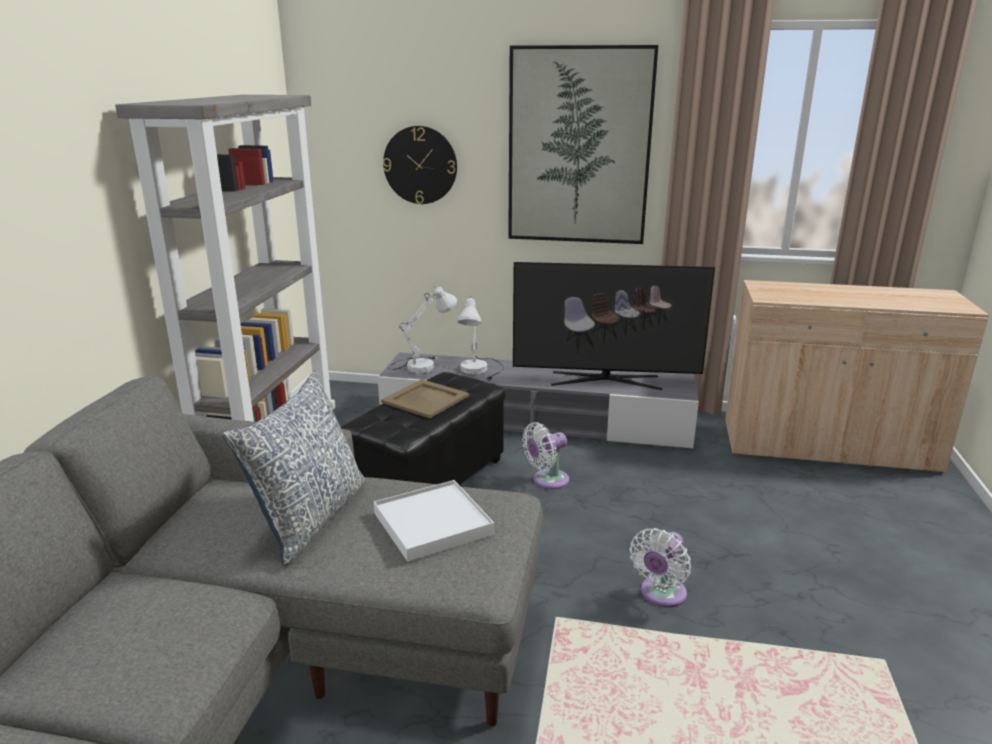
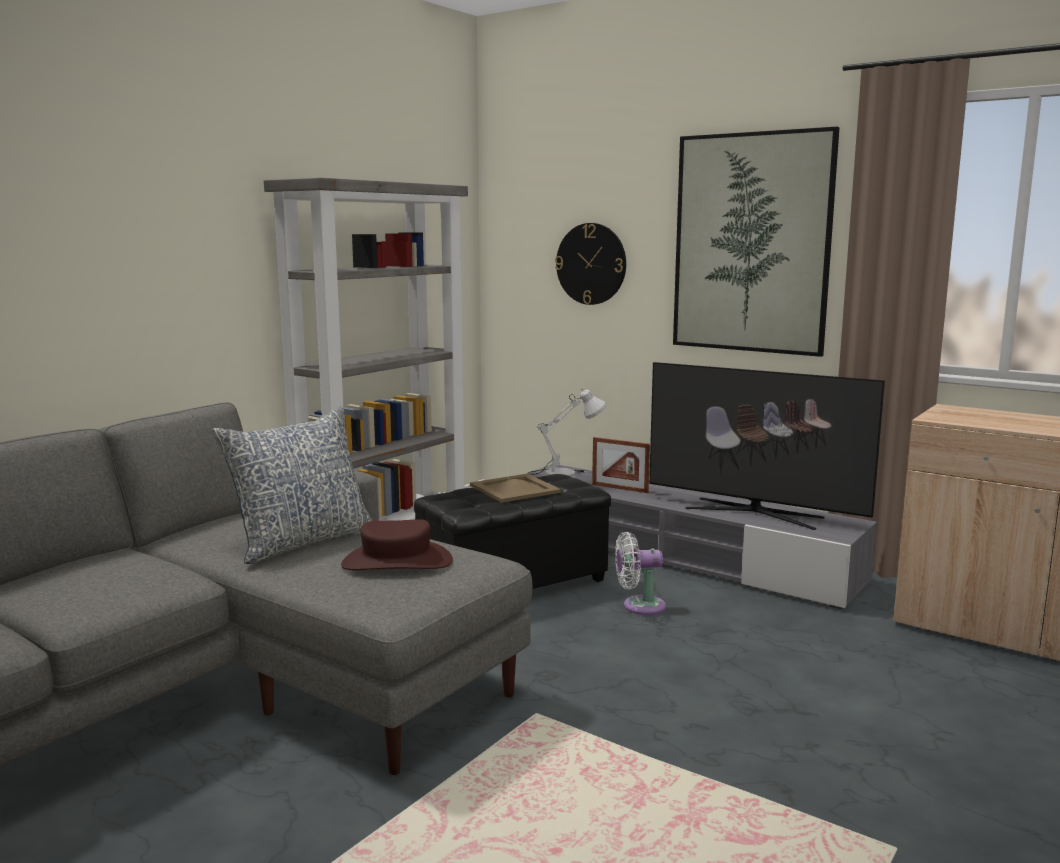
camera: 25 degrees right, 10 degrees down
(432, 524) = (397, 562): white tray -> brown hat
(481, 372) = (620, 488): white table lamp -> picture frame
(661, 595) = (670, 724): white fan -> none

